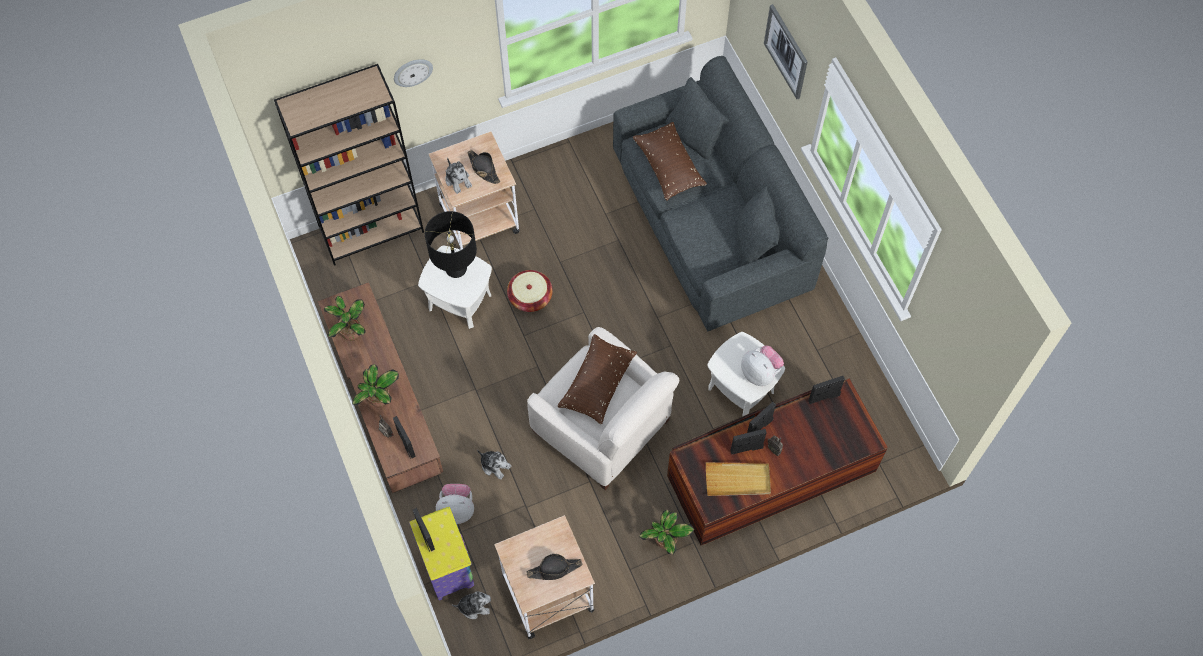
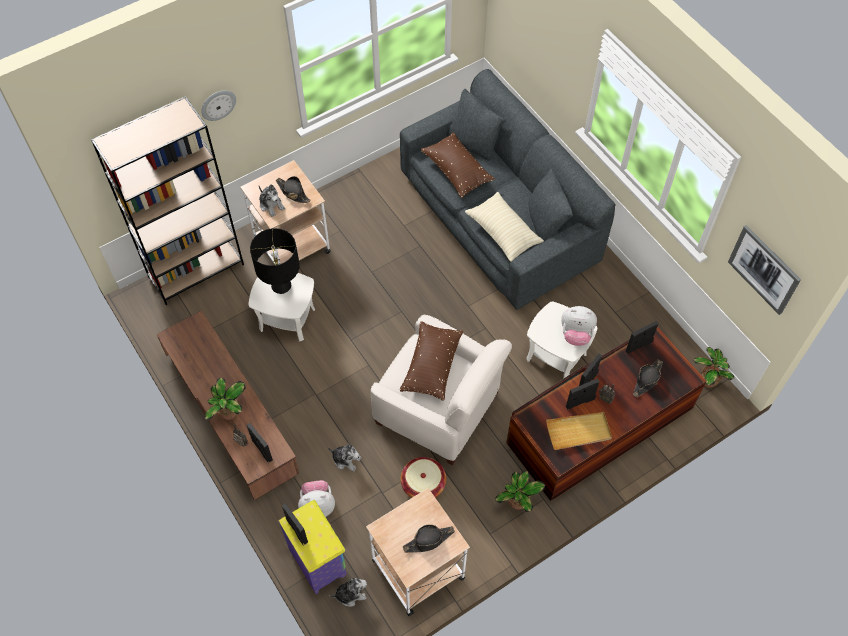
camera: 10 degrees left, 5 degrees down
(351, 332) = (192, 357): potted plant -> potted plant (707, 380)
(530, 297) = (350, 305): basket -> basket (423, 484)
(704, 246) = (503, 233): none -> beige pillow
(760, 372) = (576, 334): plush toy -> plush toy turned 150 degrees clockwise
(786, 51) = (551, 45): picture -> picture (764, 269)
(823, 436) = (647, 380): none -> black hat

